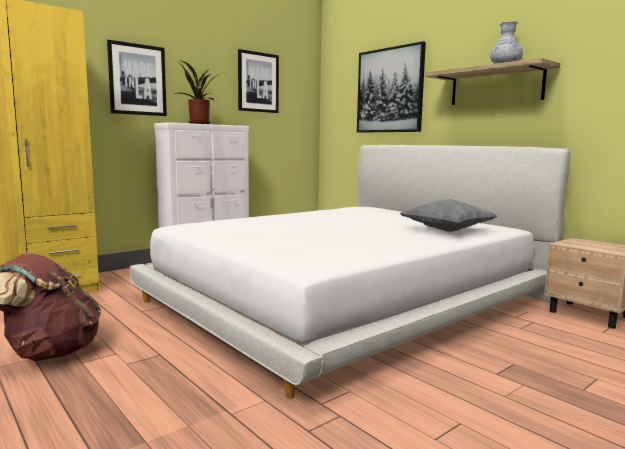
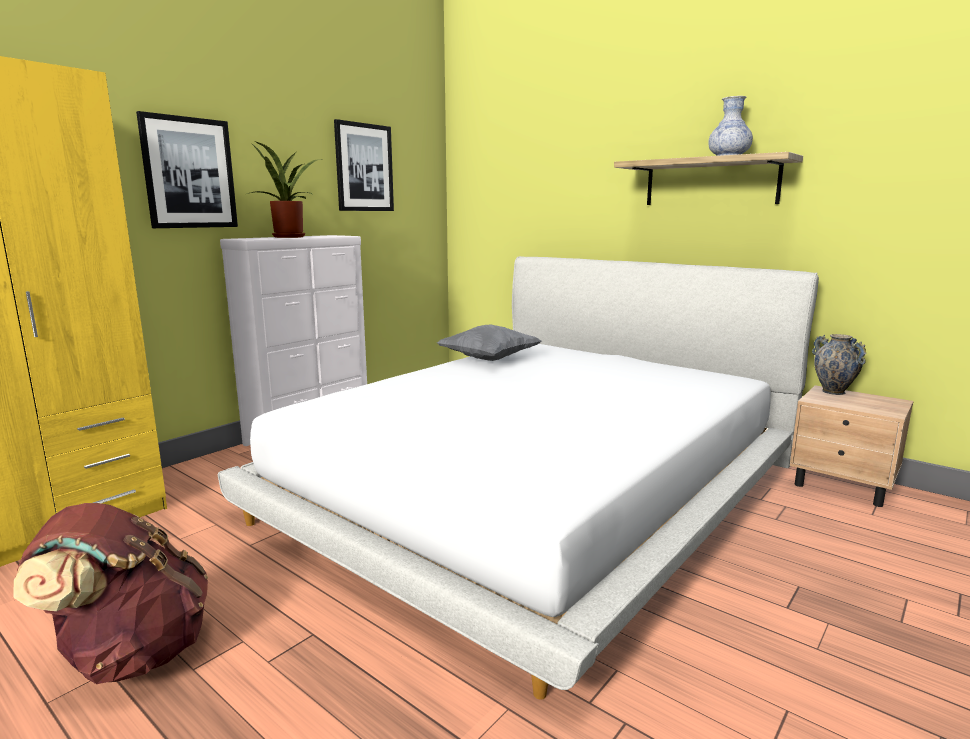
camera: 10 degrees left, 5 degrees up
(389, 90) = (553, 180): picture -> none
(446, 230) = (671, 392): grey pillow -> grey pillow (489, 359)
(583, 240) = (833, 392): none -> vase

